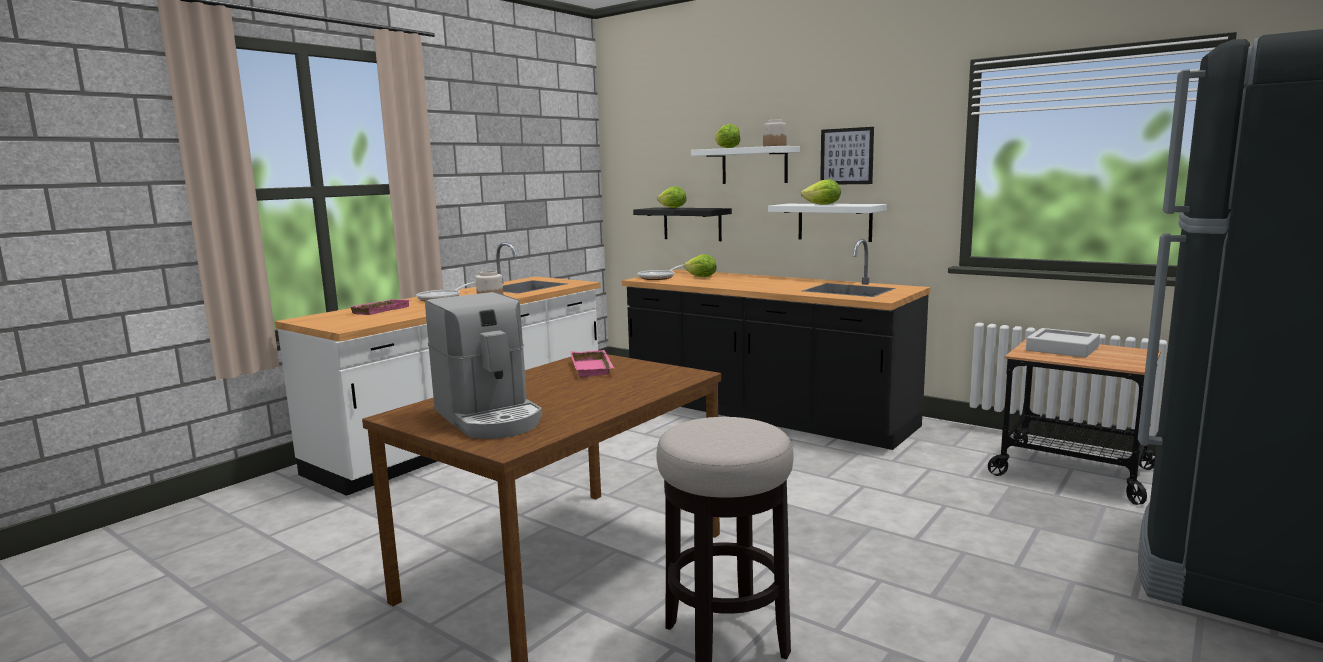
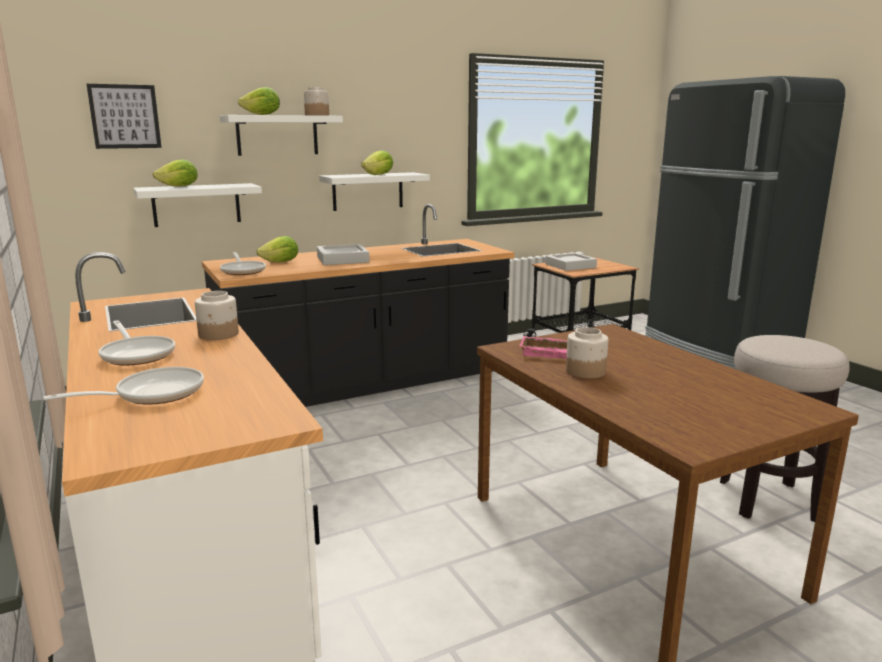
camera: 65 degrees left, 5 degrees up
(380, 310) = (152, 394): pink tray -> frying pan
(489, 418) = (719, 407): coffee machine -> none
(549, 379) = (585, 372): none -> jar
(692, 224) = (196, 205): black shelf -> white shelf
(740, 282) = (342, 259): none -> grey tray
(846, 156) = (376, 128): picture -> picture (125, 116)

